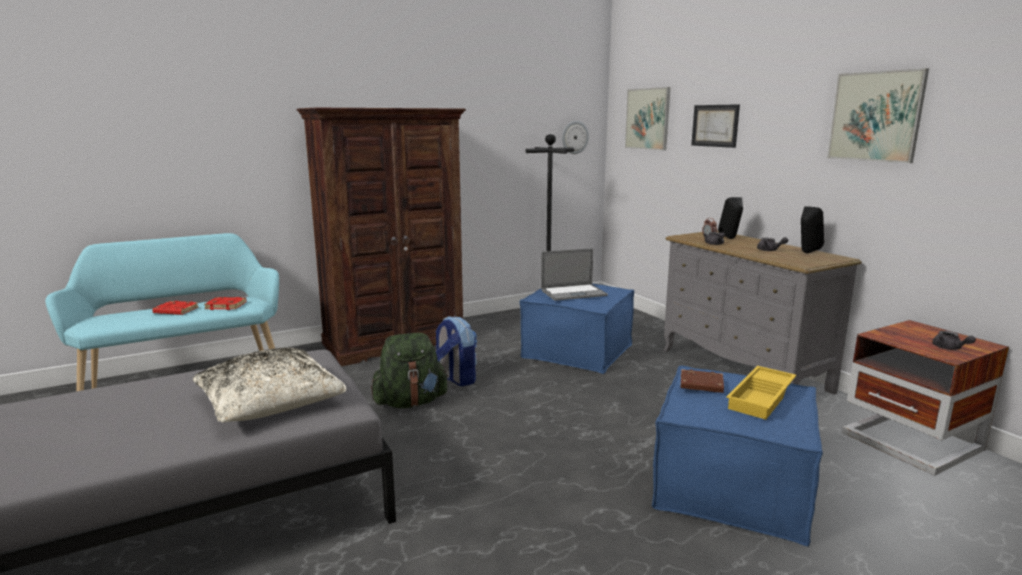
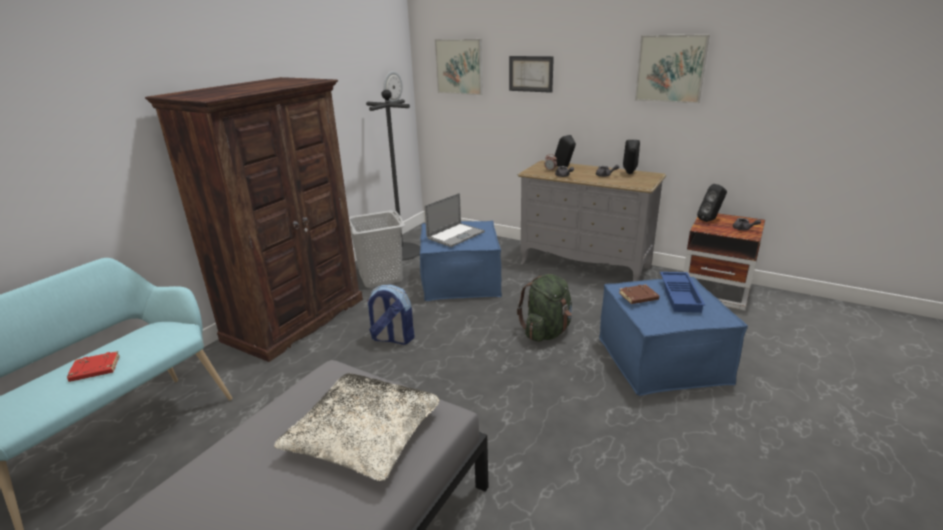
camera: 30 degrees left, 10 degrees up
(226, 306) = (152, 344): red book -> none
(410, 402) = (379, 375): green backpack -> green backpack (547, 332)
(502, 329) = (380, 278): none -> grey laundry basket
(762, 398) = (681, 295): yellow tray -> blue tray
(908, 330) = (710, 220): none -> black speaker

